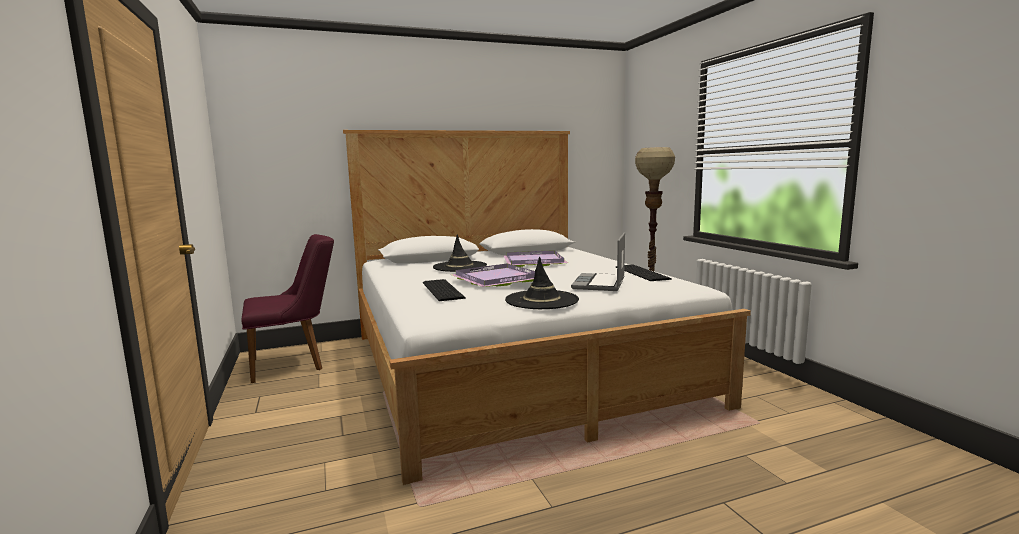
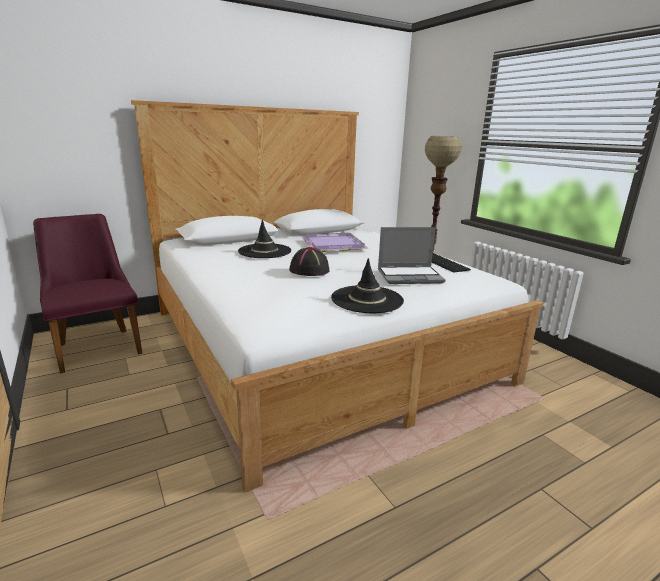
camera: 10 degrees left, 10 degrees up
(295, 363) = (97, 345): purple chair -> purple chair turned 90 degrees counterclockwise
(444, 290) = (264, 286): keyboard -> none
(495, 279) = (309, 270): purple tray -> black hat
(600, 284) = (410, 276): laptop -> laptop turned 105 degrees counterclockwise

